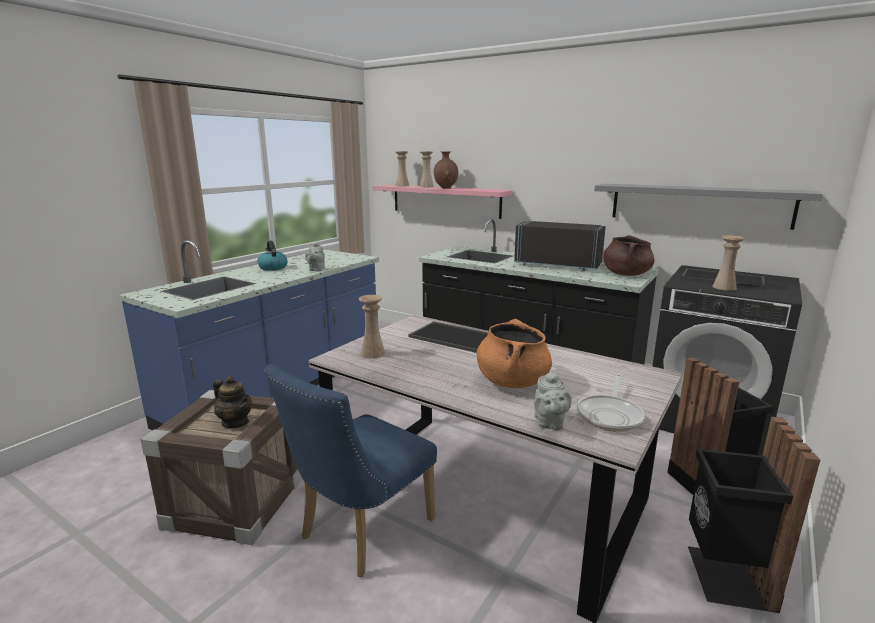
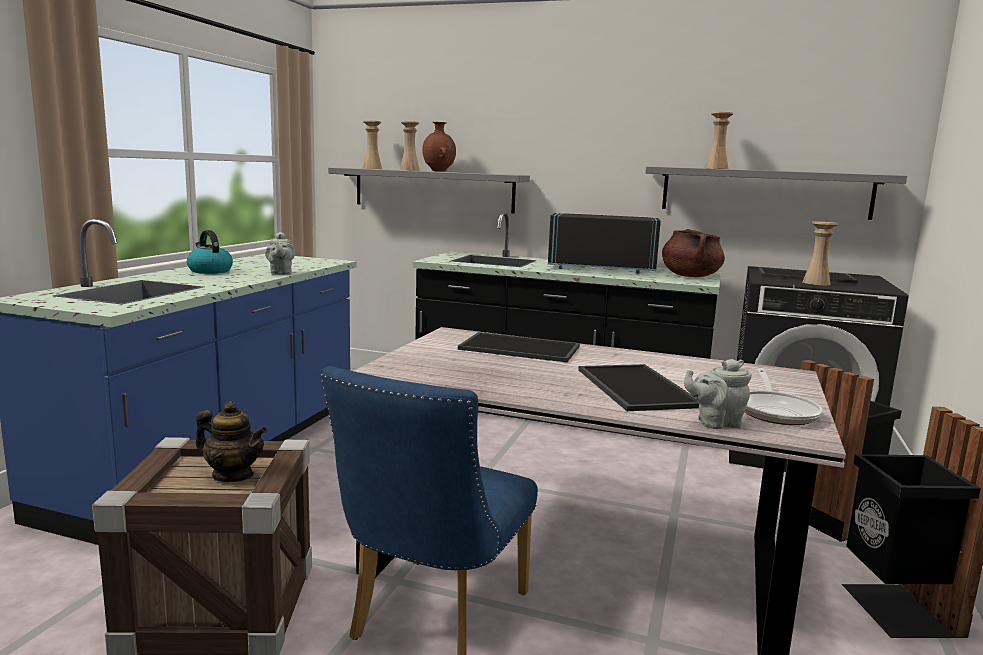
camera: 15 degrees left, 5 degrees down
(373, 353) = (425, 367): beige vase -> beige vase (716, 168)
(445, 200) = (433, 190): pink shelf -> grey shelf
(512, 381) = (633, 387): orange cooking pot -> tray
(549, 423) = (715, 423): grey teapot -> grey teapot turned 90 degrees clockwise

